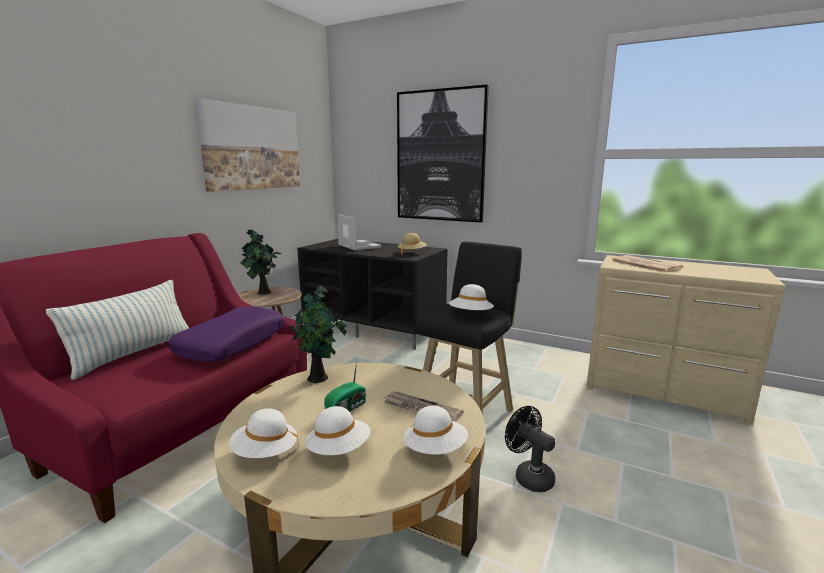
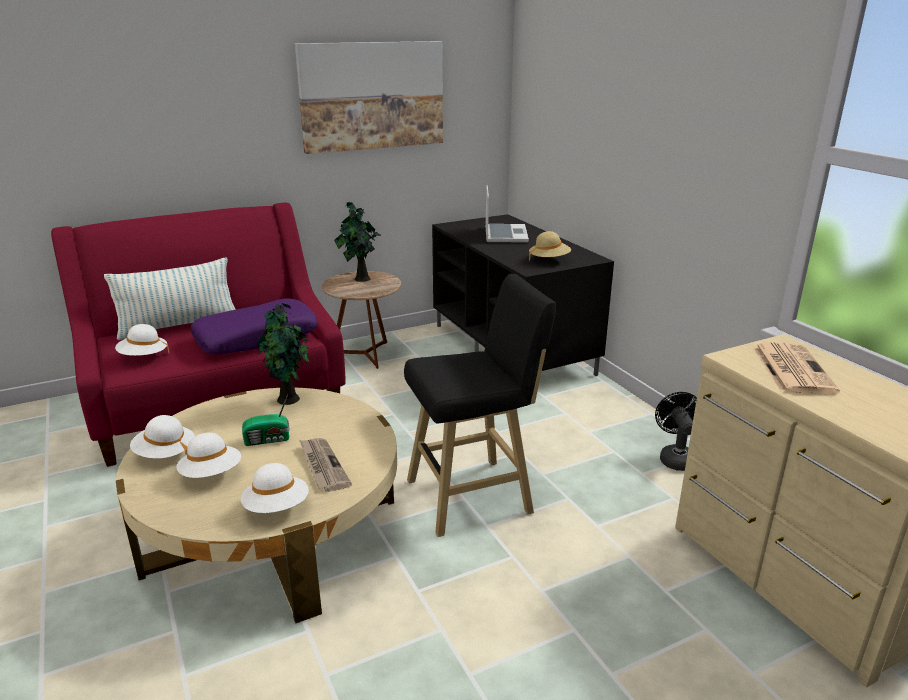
camera: 35 degrees right, 10 degrees up
(440, 156) = (620, 118): picture -> none
(470, 315) = (455, 377): white hat -> white hat (143, 356)
(529, 476) = (446, 588): black fan -> black fan (675, 457)

